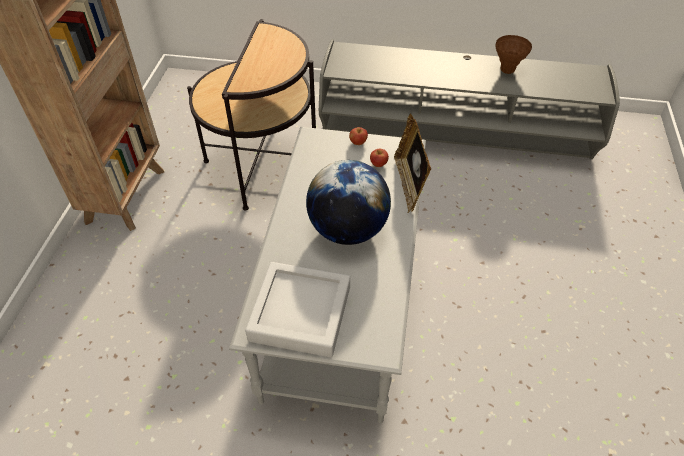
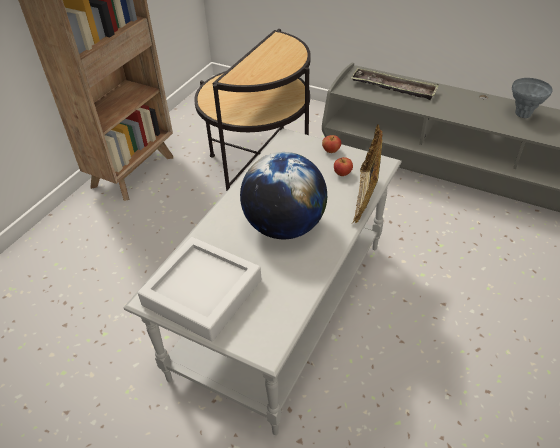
camera: 20 degrees right, 5 degrees down
(381, 61) = (393, 88): none -> tray
(507, 70) = (523, 114): brown vase -> grey vase

